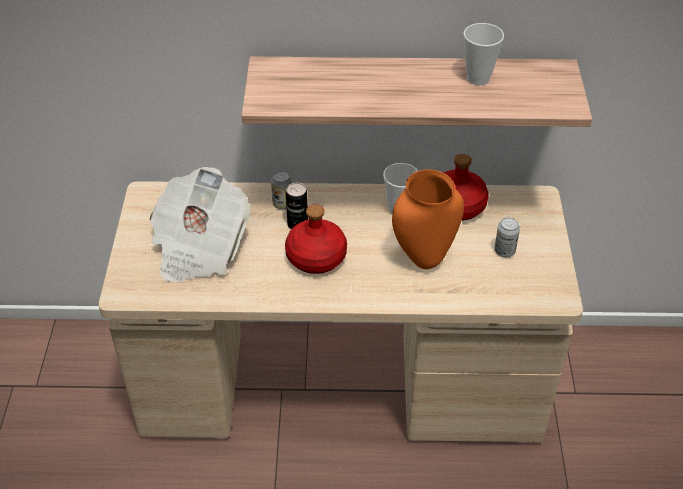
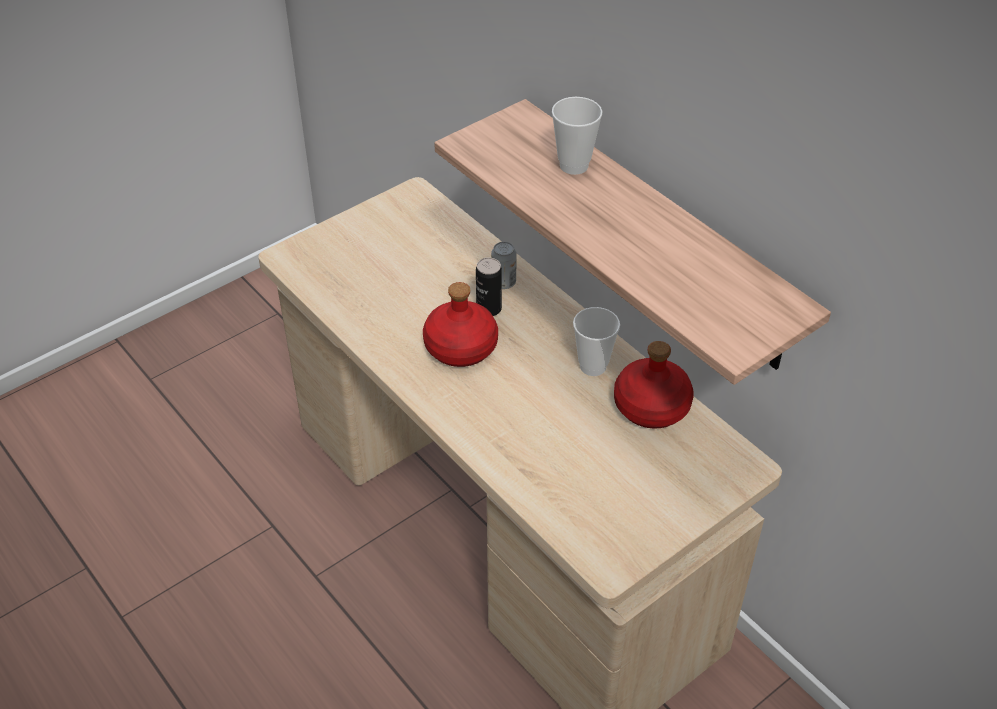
camera: 50 degrees right, 0 degrees up
(199, 247) = (389, 265): newspaper -> none
(424, 260) = (543, 426): orange vase -> none
(478, 78) = (690, 256): cup -> cup (574, 165)
(504, 251) = (629, 481): can -> none

